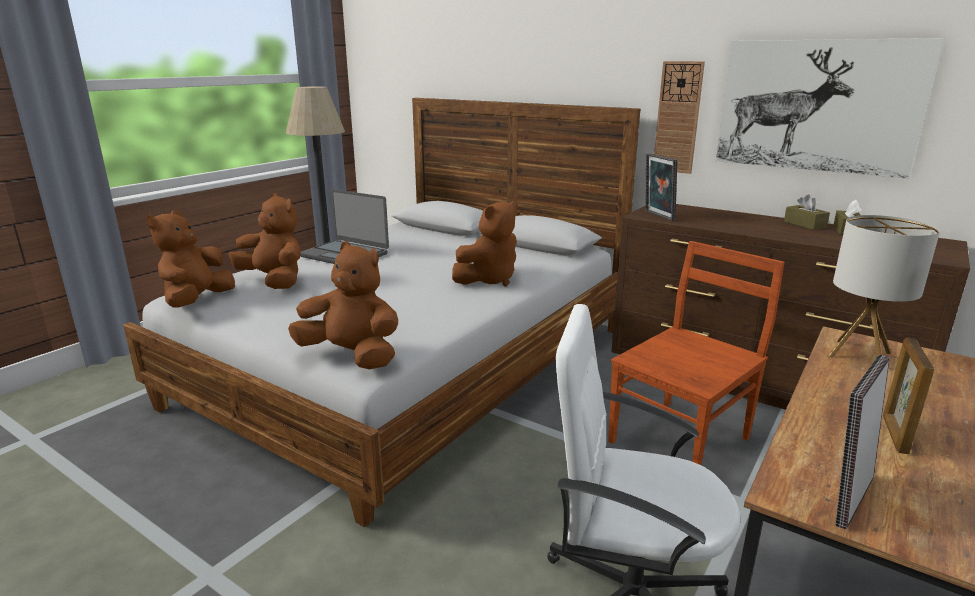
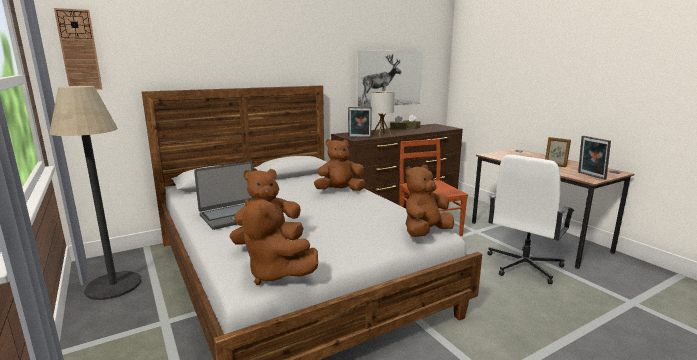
camera: 65 degrees left, 5 degrees down
(489, 280) = (339, 191): brown plush toy -> brown plush toy turned 90 degrees counterclockwise
(678, 118) = (336, 89): wall clock -> wall clock (79, 50)
(859, 354) = (501, 156): table lamp -> table lamp (381, 135)

